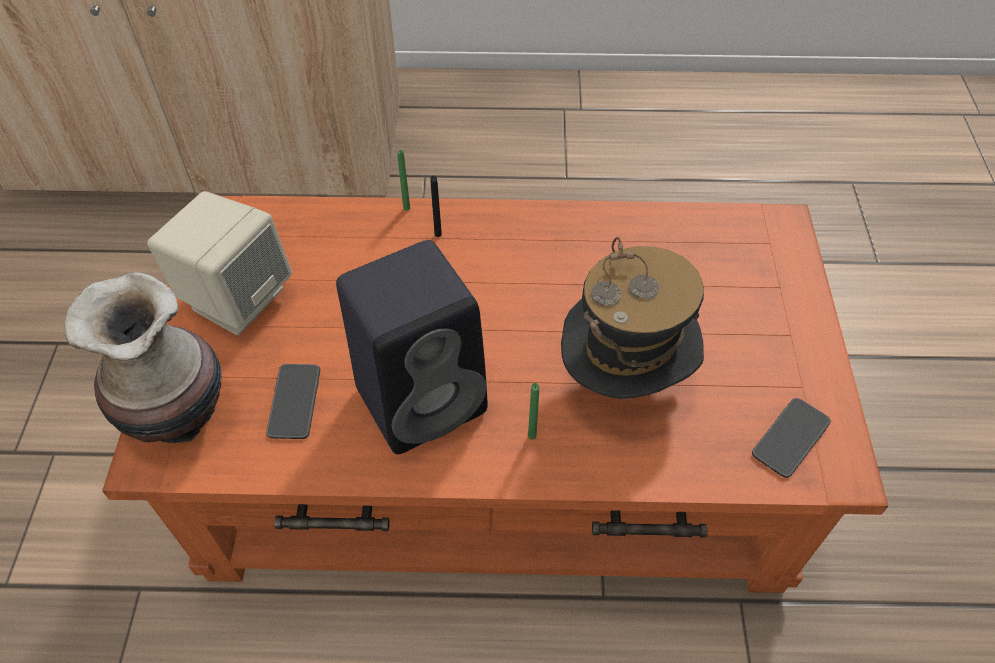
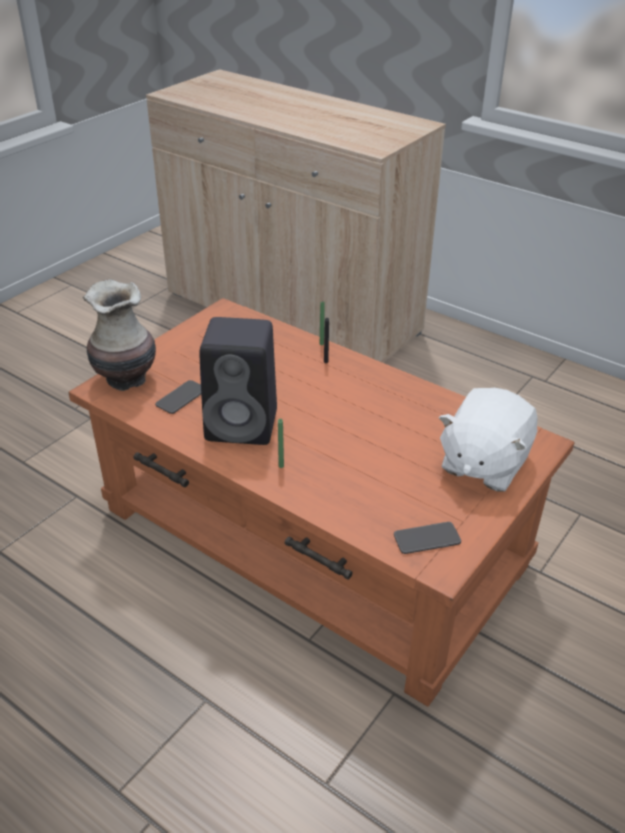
camera: 35 degrees right, 15 degrees down
(237, 298) = (198, 346): beige speaker -> none
(624, 383) = (356, 469): hat -> none
(750, 290) = (483, 463): none -> white plush toy

